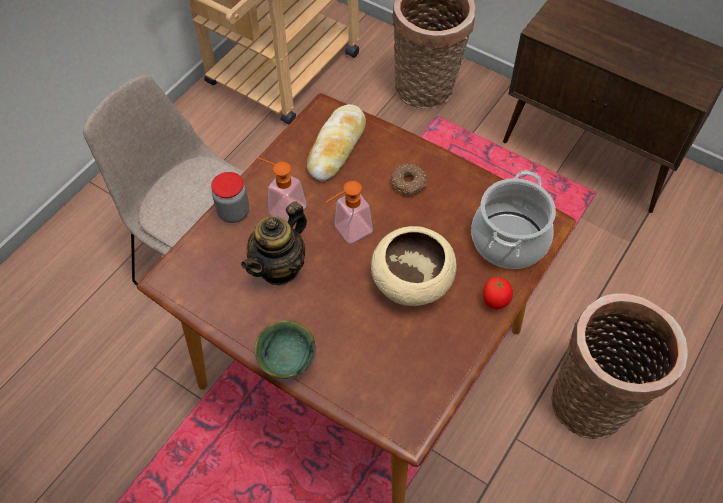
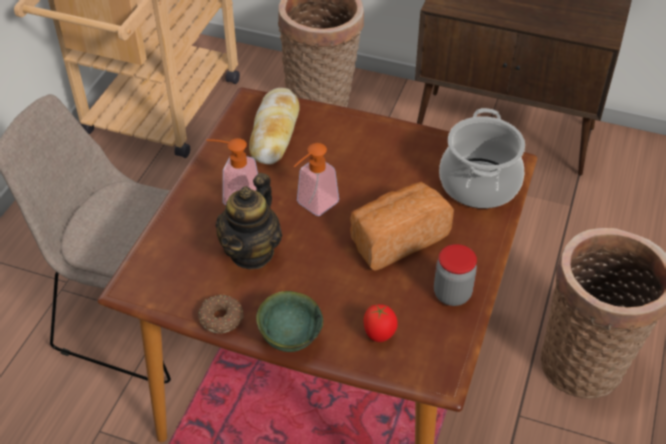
camera: 15 degrees left, 10 degrees down
(234, 212) = (184, 210): jar -> jar (452, 294)
(409, 183) = (361, 152): donut -> donut (222, 319)
(413, 281) = (396, 238): beige bowl -> bread
(495, 302) = (485, 241): tomato -> tomato (379, 335)

